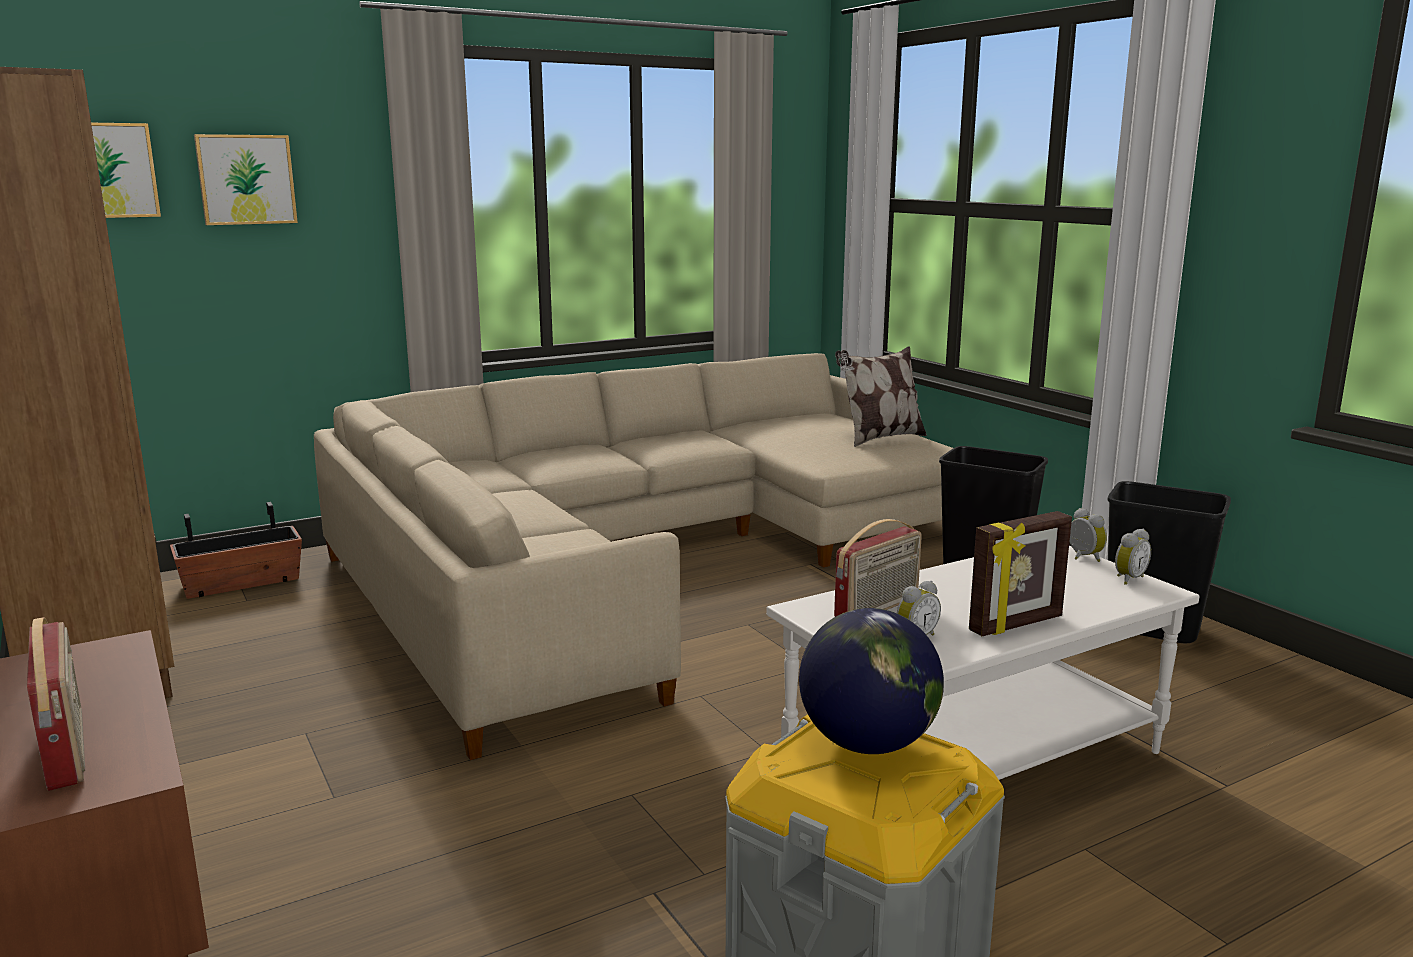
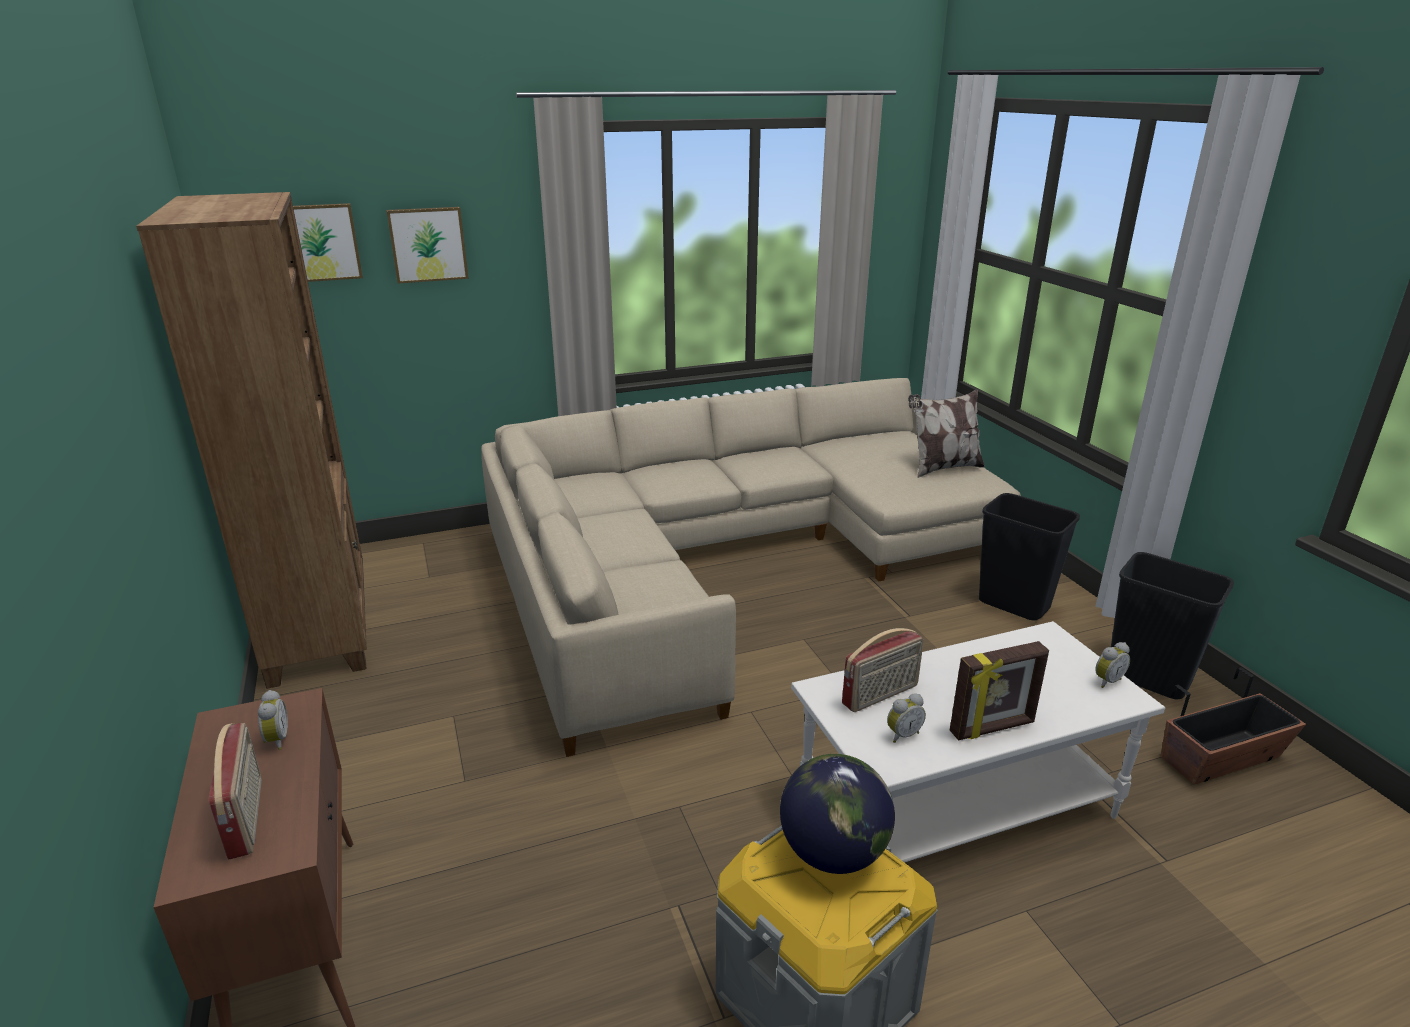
camera: 10 degrees right, 10 degrees up
(241, 583) = (427, 558): planter -> planter (1221, 758)
(1082, 558) = (1074, 649): alarm clock -> alarm clock (275, 740)

